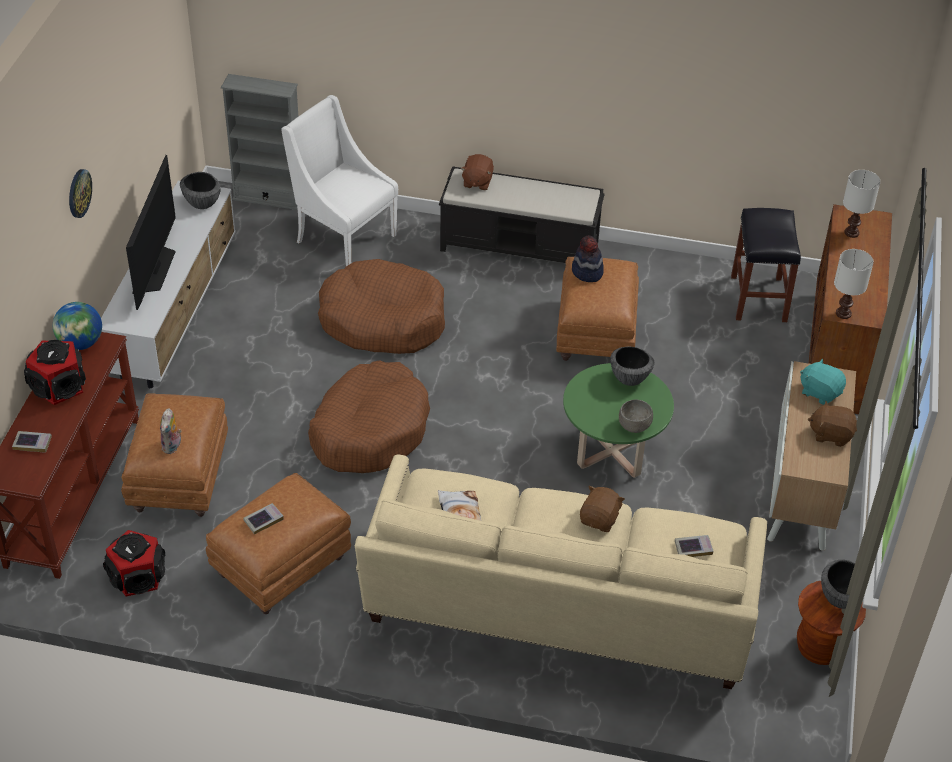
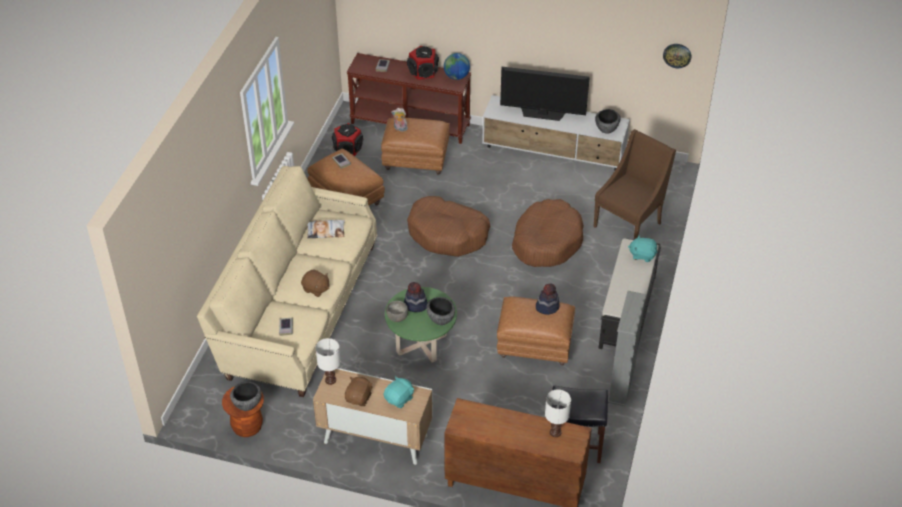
camera: 95 degrees right, 0 degrees up
(79, 193) = (514, 27): wall clock -> wall clock (677, 55)
(268, 198) = (669, 189): grey bookcase -> grey bookcase (621, 384)
(343, 238) = (629, 224): white armchair -> brown armchair
(477, 182) = (642, 255): brown plush toy -> turquoise plush toy
(604, 407) = (415, 305): none -> hat
(843, 314) = (461, 410): white table lamp -> white table lamp (330, 380)

